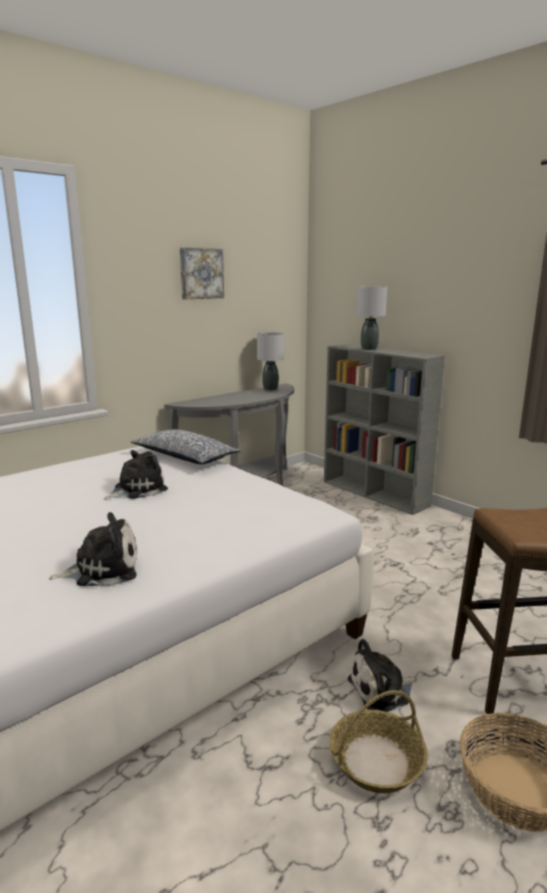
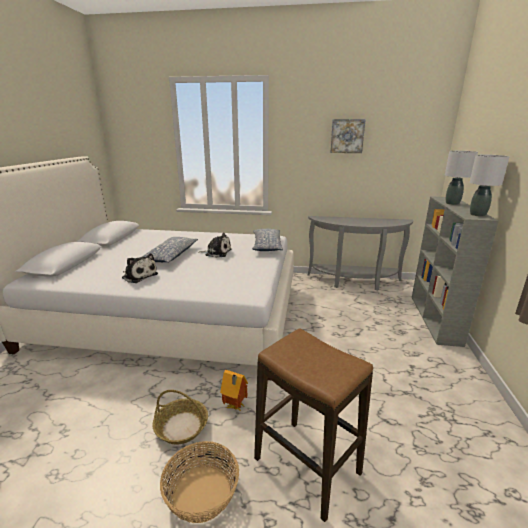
camera: 50 degrees right, 5 degrees up
(71, 521) = (170, 256): none -> pillow
(270, 389) = (390, 221): grey table lamp -> grey table lamp (478, 215)
(382, 690) = (234, 407): plush toy -> toy house

